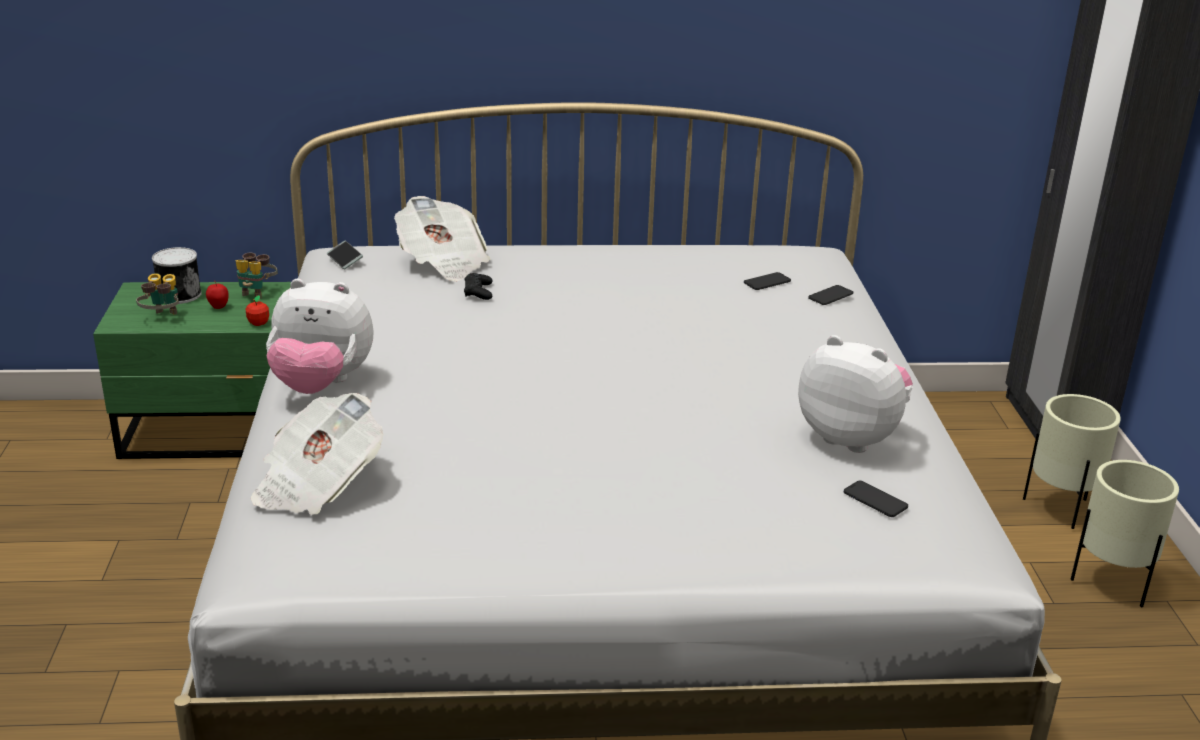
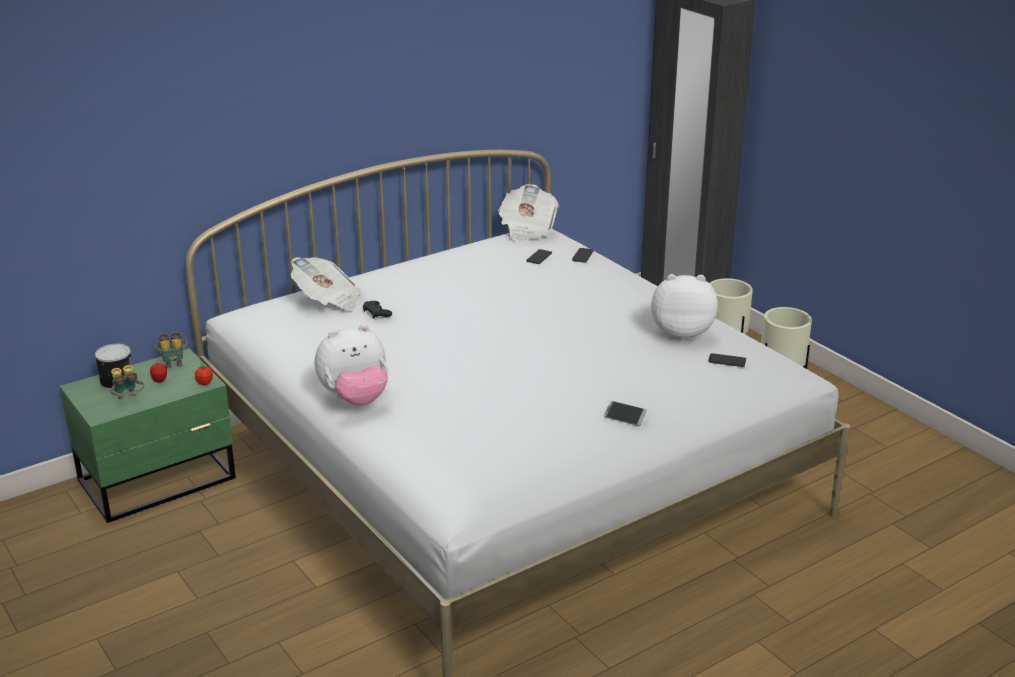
camera: 30 degrees left, 0 degrees up
(317, 485) = (434, 453): newspaper -> newspaper (527, 229)
(345, 259) = (257, 318): phone -> phone (625, 417)

